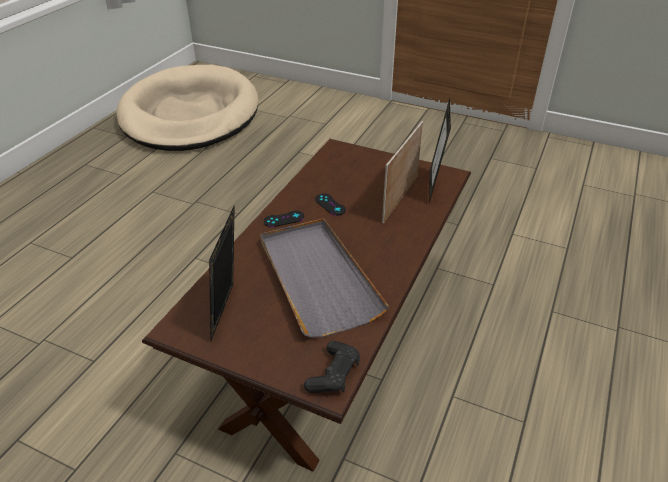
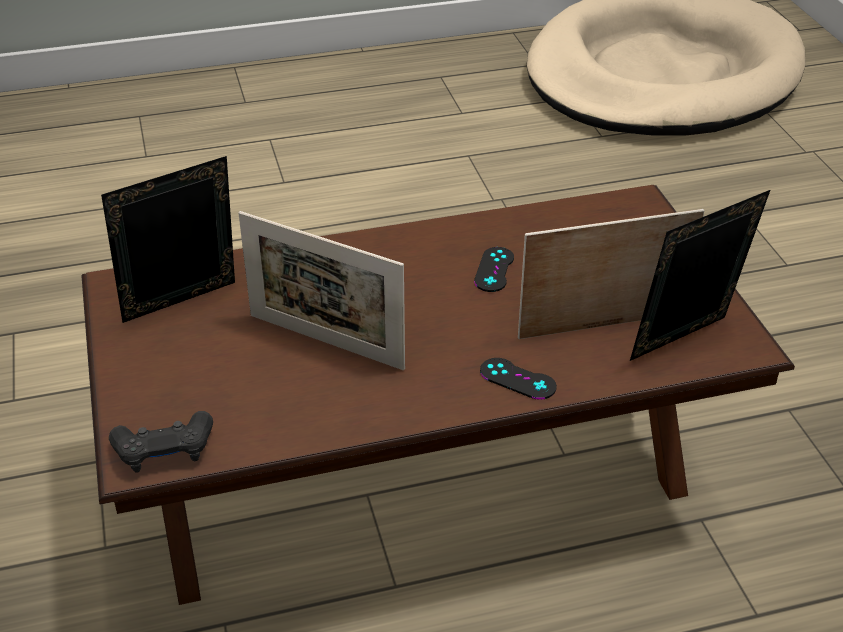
camera: 50 degrees right, 0 degrees up
(284, 219) = (409, 249): black game controller -> black game controller (517, 379)
(317, 278) = (325, 341): grey tray -> picture frame

